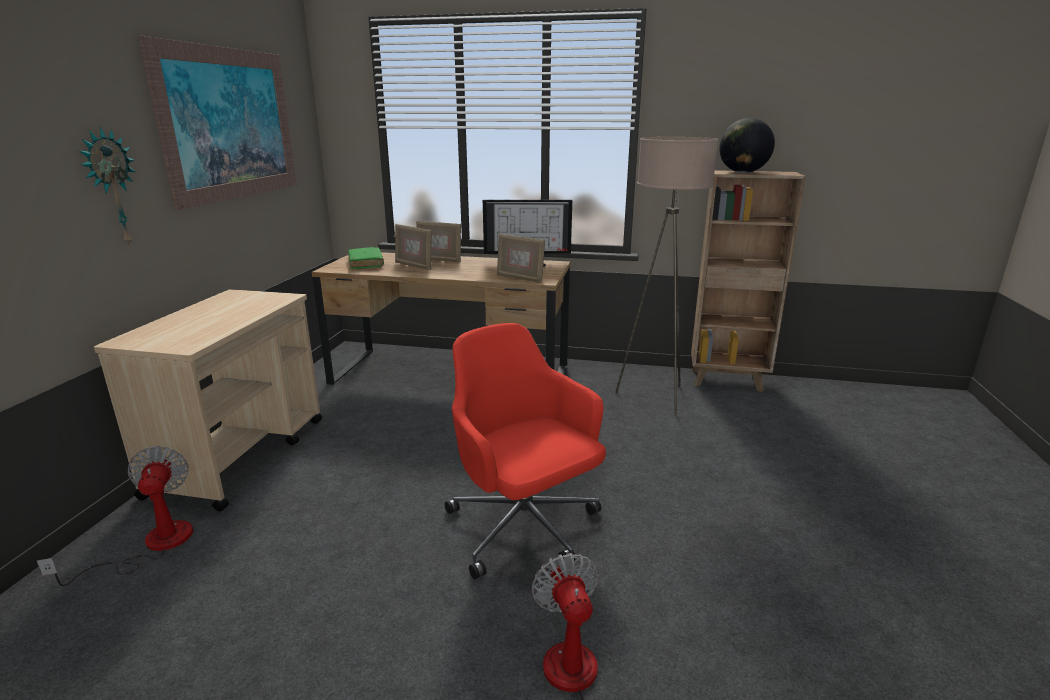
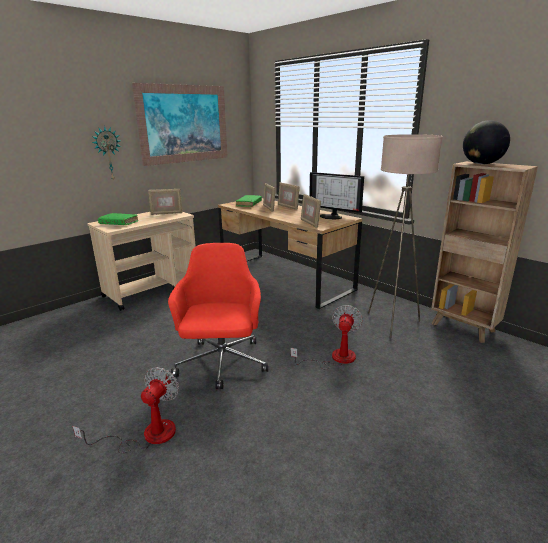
camera: 35 degrees right, 0 degrees up
(152, 545) = (87, 315): fan -> fan (335, 358)
(177, 333) = (119, 223): none -> green book
(246, 300) = (166, 213): none -> picture frame

